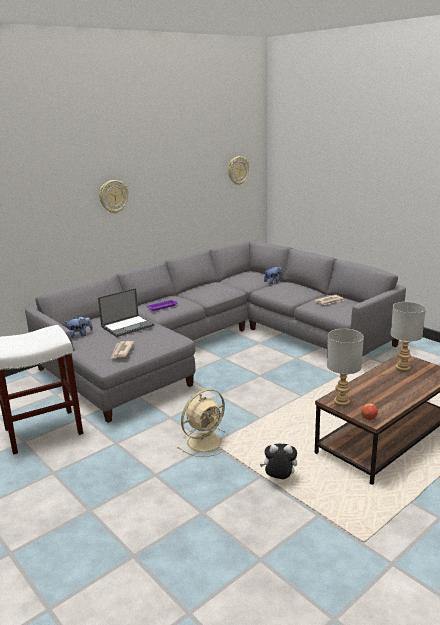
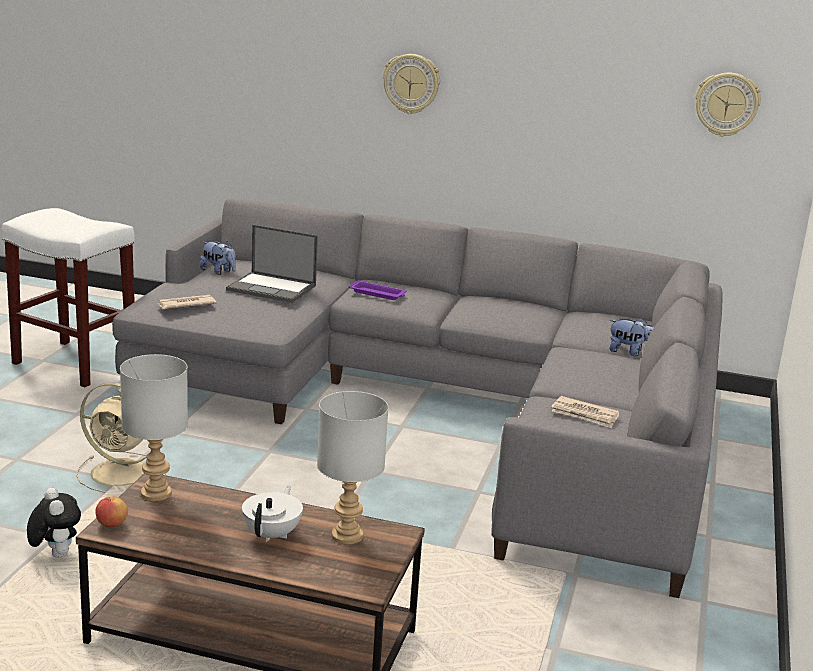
camera: 55 degrees right, 0 degrees up
(395, 382) = (272, 534): none -> white teapot

